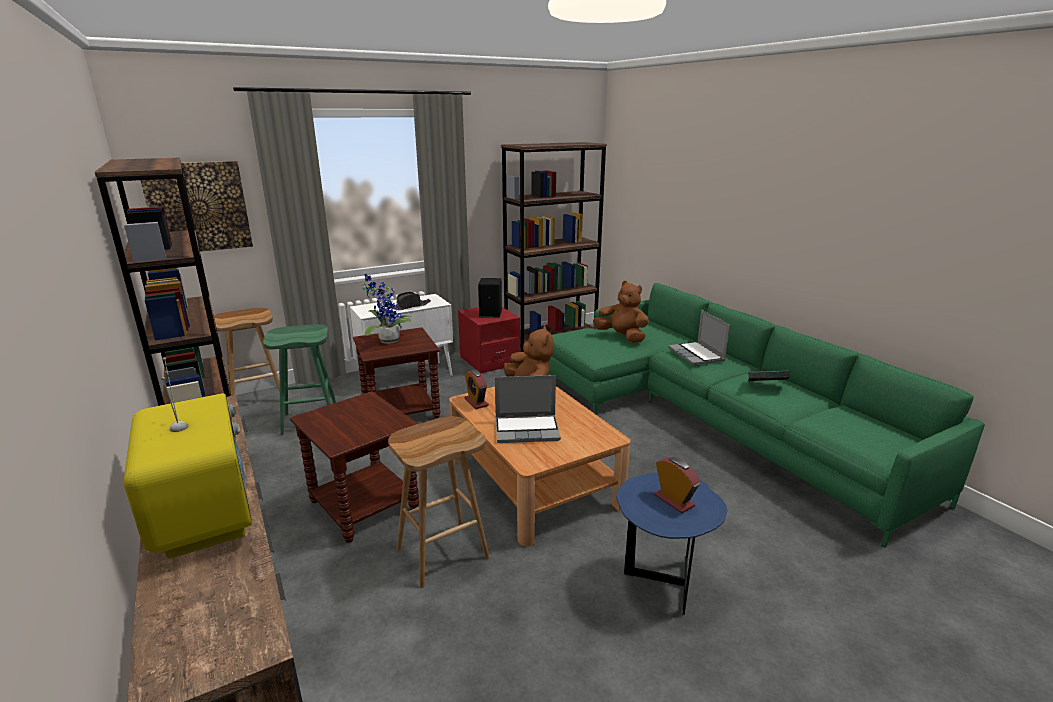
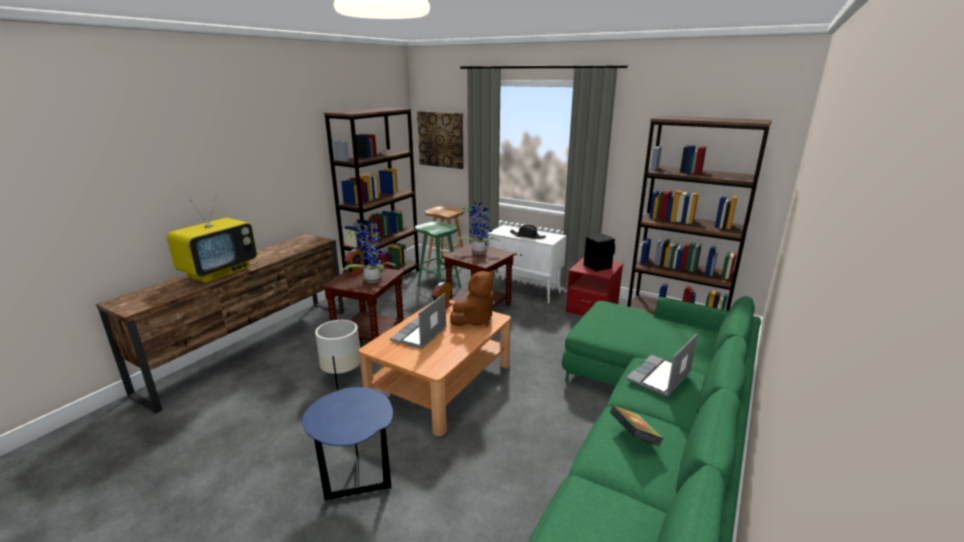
camera: 60 degrees right, 0 degrees up
(368, 415) = (372, 279): none -> potted plant
(443, 552) = (342, 375): brown stool -> white planter
(527, 429) = (419, 335): laptop -> laptop turned 60 degrees clockwise
(622, 337) = (643, 329): brown plush toy -> none
(674, 501) = (350, 414): alarm clock -> alarm clock (356, 272)

